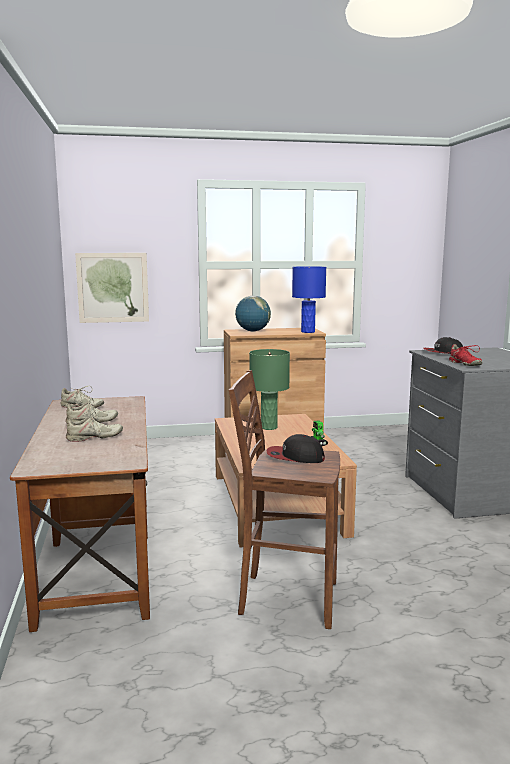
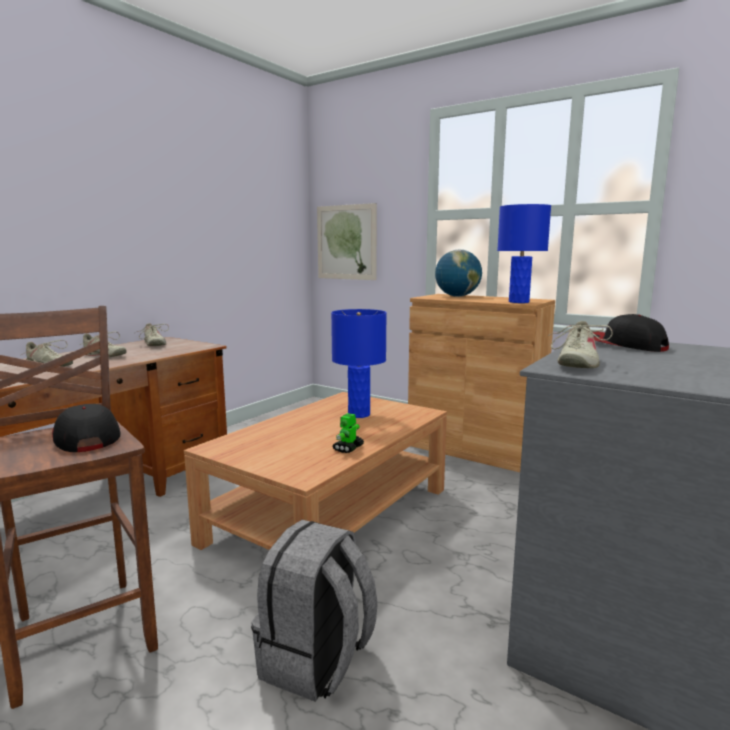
camera: 45 degrees right, 0 degrees up
(269, 427) = (359, 414): green table lamp -> blue table lamp
(400, 550) = (316, 661): none -> grey backpack
(464, 364) = (576, 363): red shoe -> beige shoe

